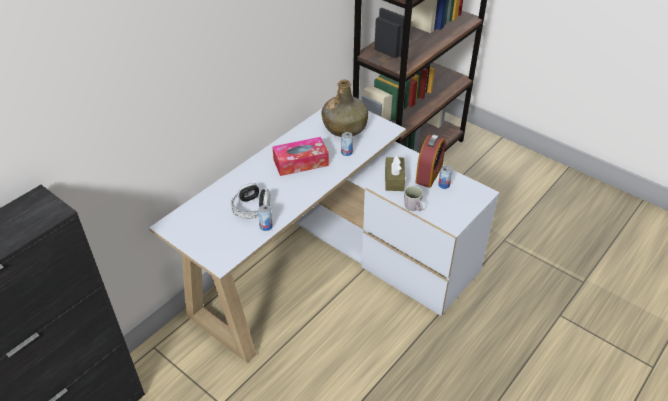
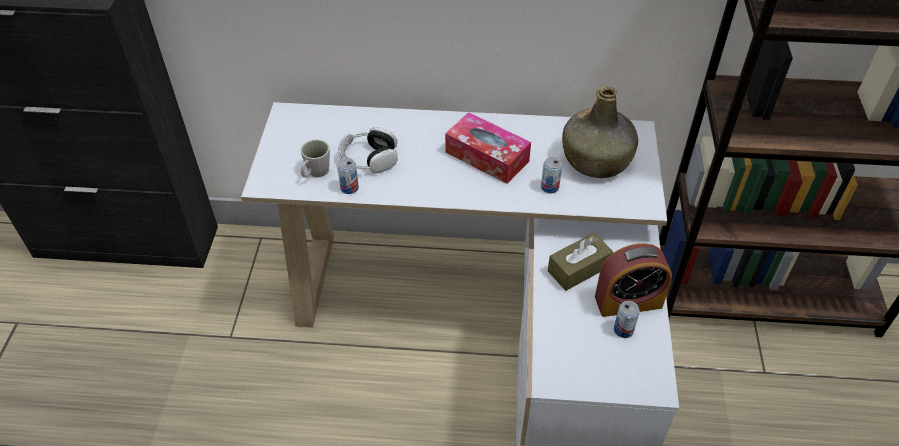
camera: 55 degrees right, 5 degrees up
(413, 208) = (541, 319): grey mug -> grey mug (315, 173)

